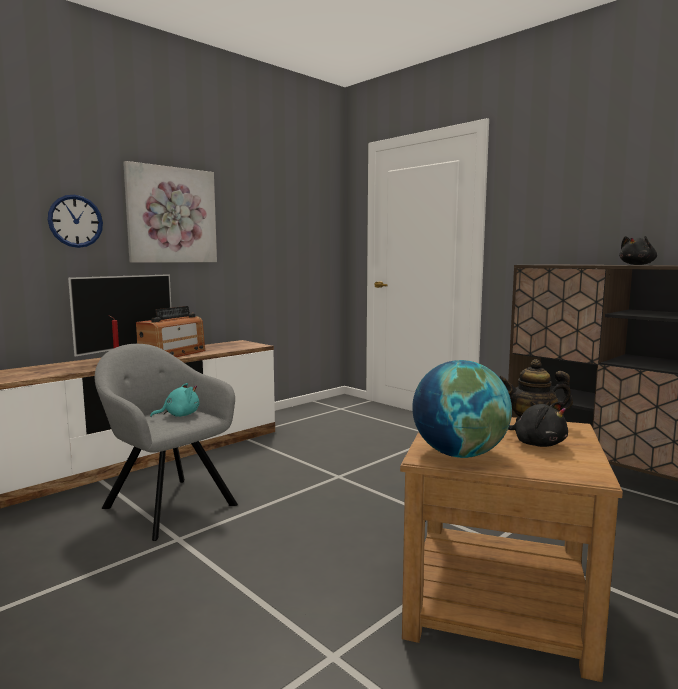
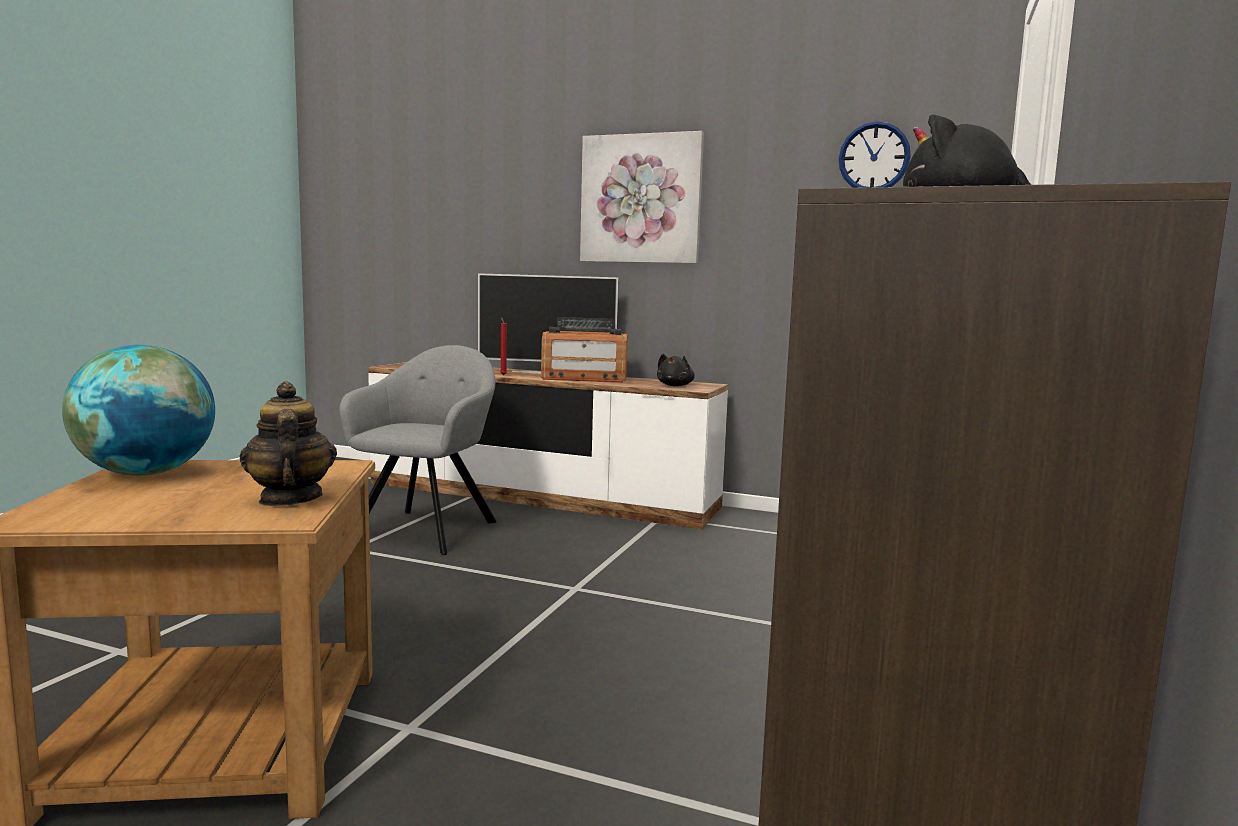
camera: 65 degrees right, 0 degrees up
(75, 221) = (531, 214): wall clock -> wall clock (874, 157)
(179, 415) = (432, 429): turquoise plush toy -> none
(536, 444) = (184, 500): black plush toy -> black plush toy (675, 386)

